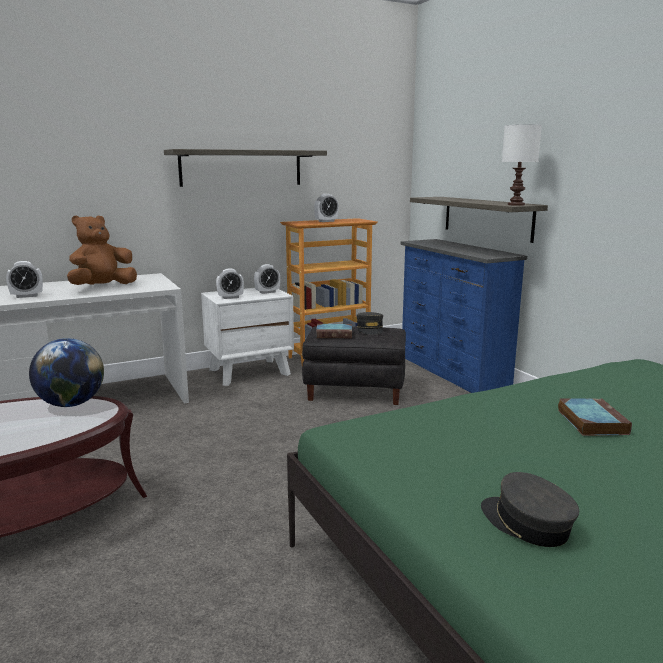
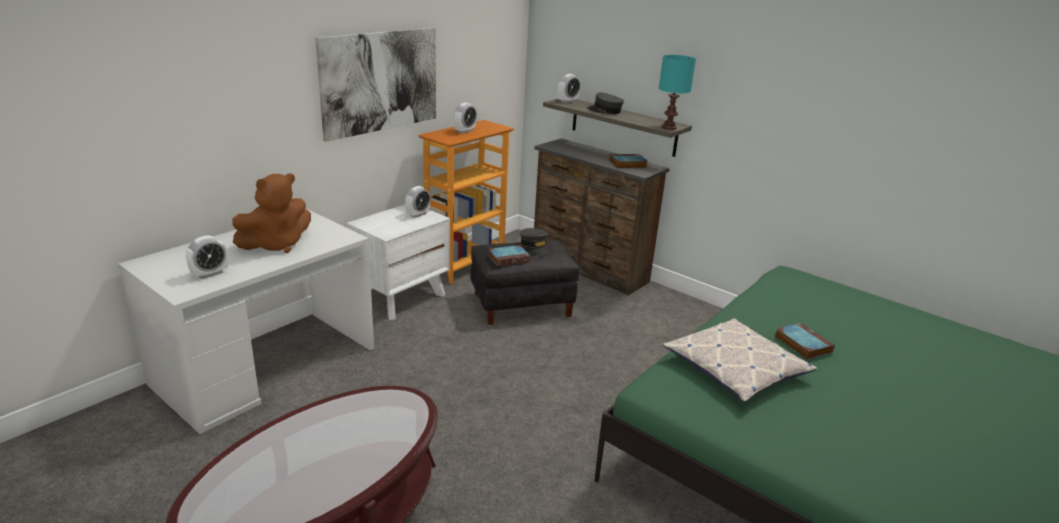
camera: 25 degrees left, 10 degrees up
(71, 404) = (370, 402): globe -> none
(102, 287) = (276, 245): brown plush toy -> brown plush toy turned 150 degrees counterclockwise
(230, 297) = (389, 228): alarm clock -> alarm clock (567, 101)
(241, 168) = (380, 81): shelf -> picture
(451, 372) = (588, 269): blue dresser -> brown dresser
(470, 429) = (735, 368): none -> pillow
(480, 252) = (627, 164): none -> book
(515, 205) = (668, 127): white table lamp -> turquoise table lamp
(526, 523) = (833, 447): grey cap -> grey cap (604, 111)

